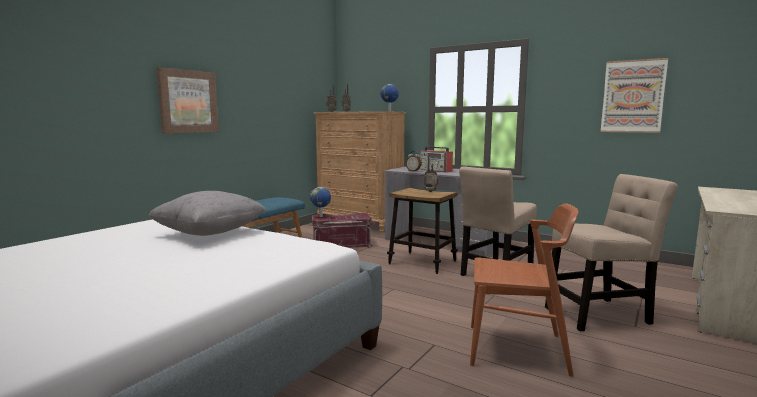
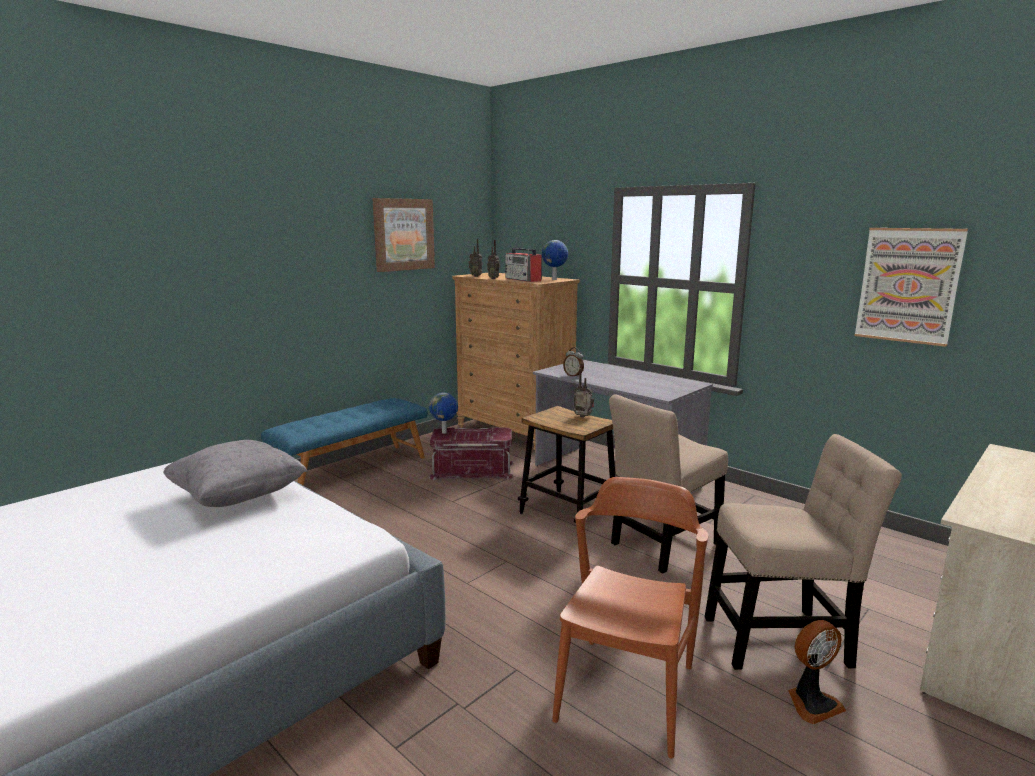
camera: 10 degrees right, 5 degrees up
(188, 101) = (264, 280): picture -> picture (403, 234)
(436, 170) = (607, 376): radio -> radio (523, 280)
(517, 349) = (626, 692): brown chair -> brown chair turned 90 degrees counterclockwise
(638, 343) = (812, 703): none -> fan

